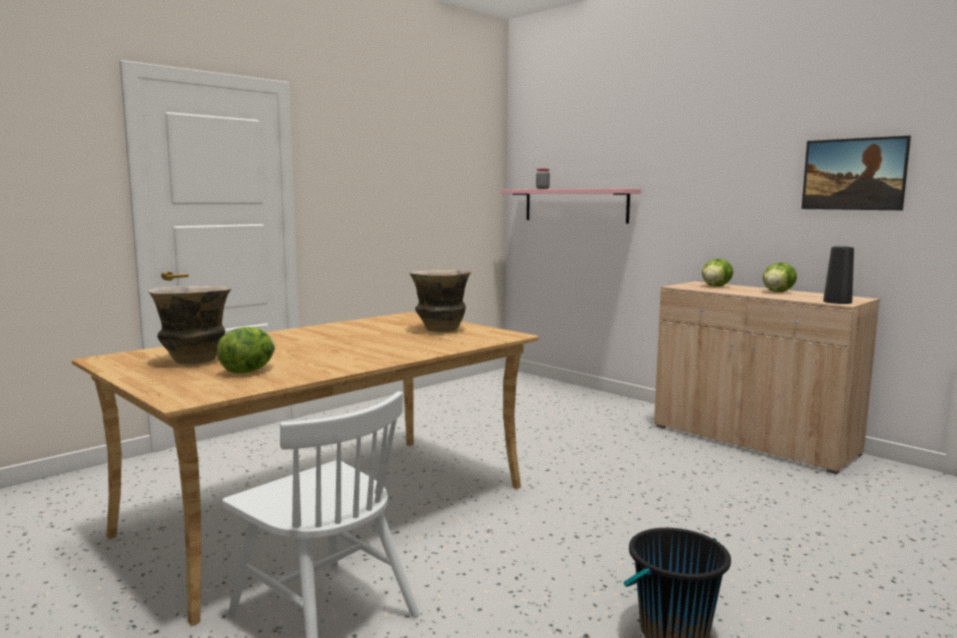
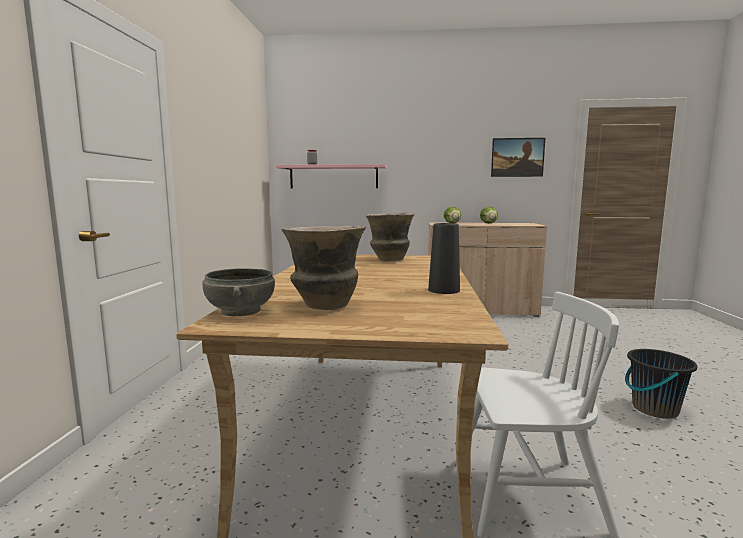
camera: 40 degrees left, 0 degrees up
(143, 353) = (239, 311): none -> grey bowl
(248, 371) = (406, 303): lettuce -> none
(837, 302) = (532, 225): black vase -> black vase (444, 290)

